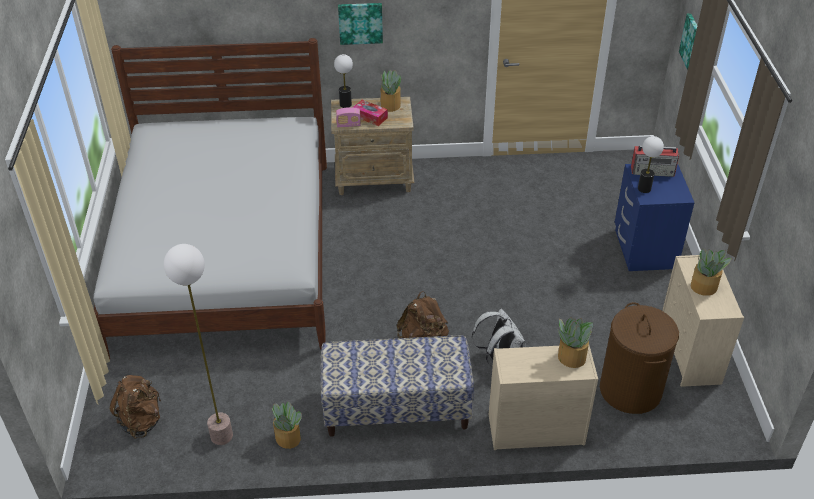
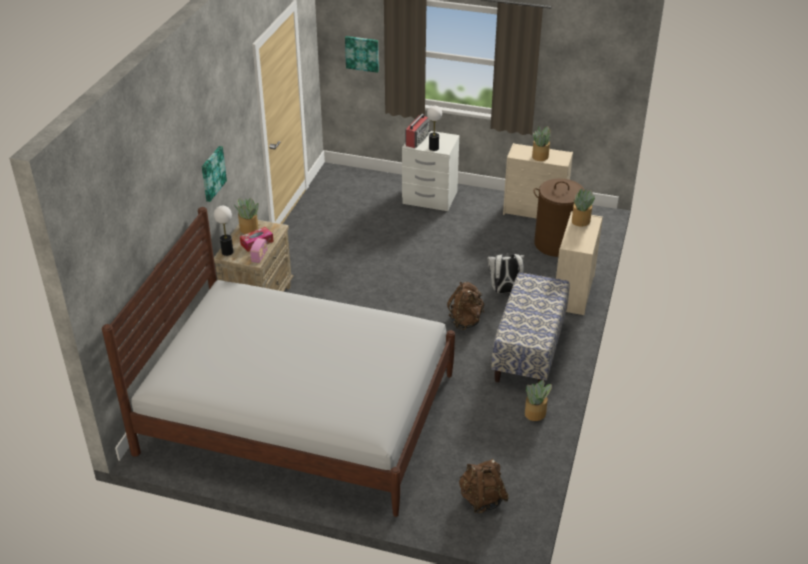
camera: 70 degrees left, 5 degrees down
(221, 435) = (518, 451): floor lamp -> none
(644, 249) = (429, 198): blue nightstand -> white nightstand

